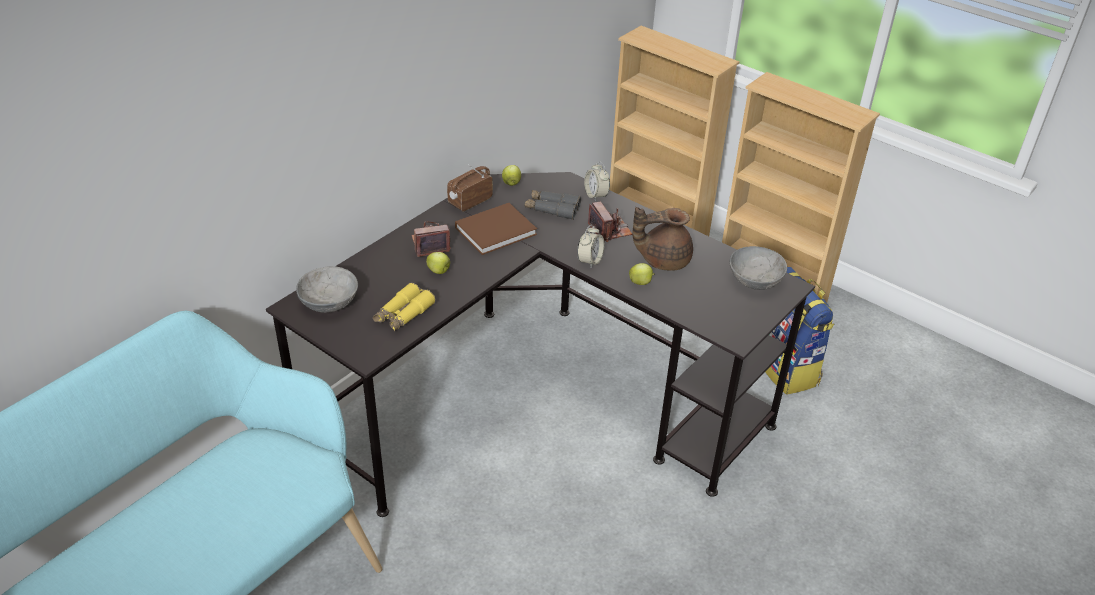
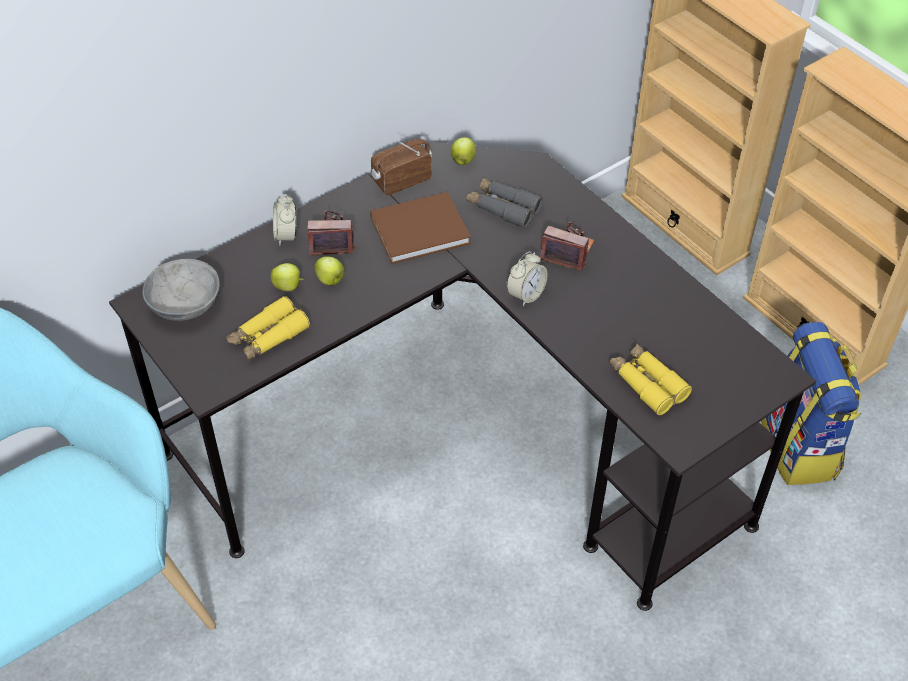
camera: 15 degrees right, 10 degrees up
(596, 195) = (567, 194): alarm clock -> alarm clock (286, 236)
(609, 230) = (567, 251): camera -> camera turned 60 degrees counterclockwise
(640, 282) = (581, 338): apple -> apple (288, 287)
(662, 259) = (622, 307): brown teapot -> none
(699, 304) = (647, 383): none -> yellow binoculars
(755, 279) = (737, 358): grey bowl -> none

